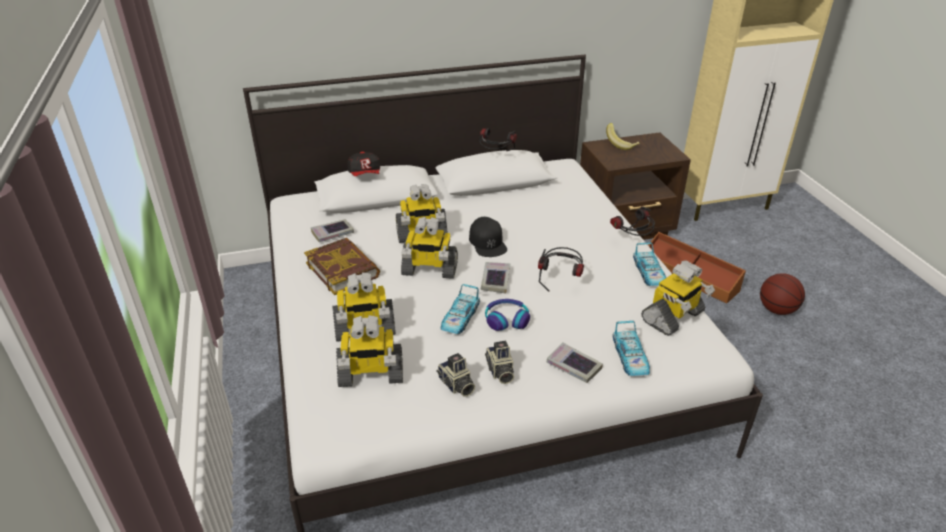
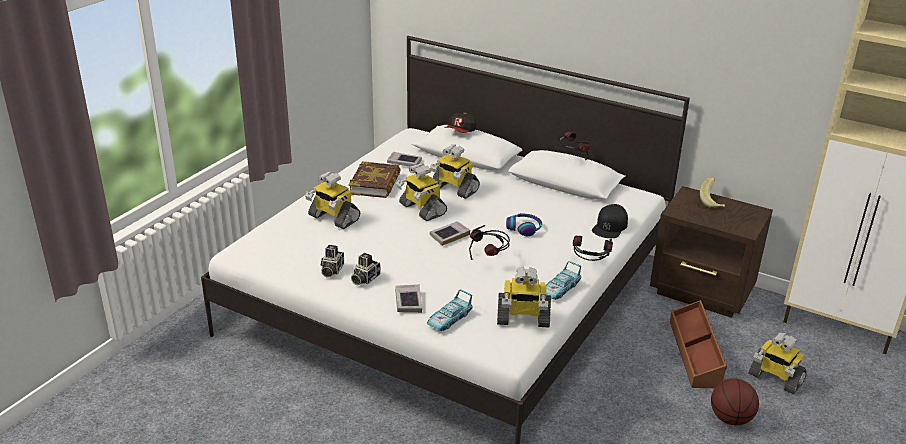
camera: 45 degrees right, 5 degrees down
(370, 374) = (299, 239): toy robot -> toy robot (775, 378)
(460, 318) = (391, 242): toy car -> none
(488, 242) = (486, 214): black cap -> black cap (610, 226)
(506, 319) = (417, 258): headphones -> headphones (524, 228)

